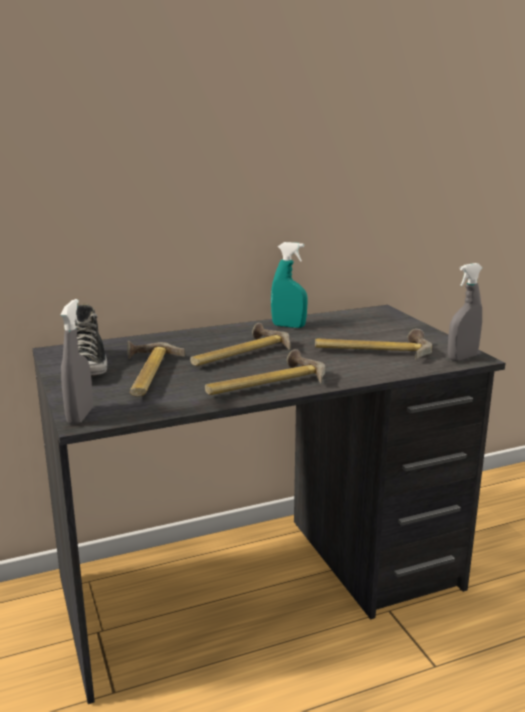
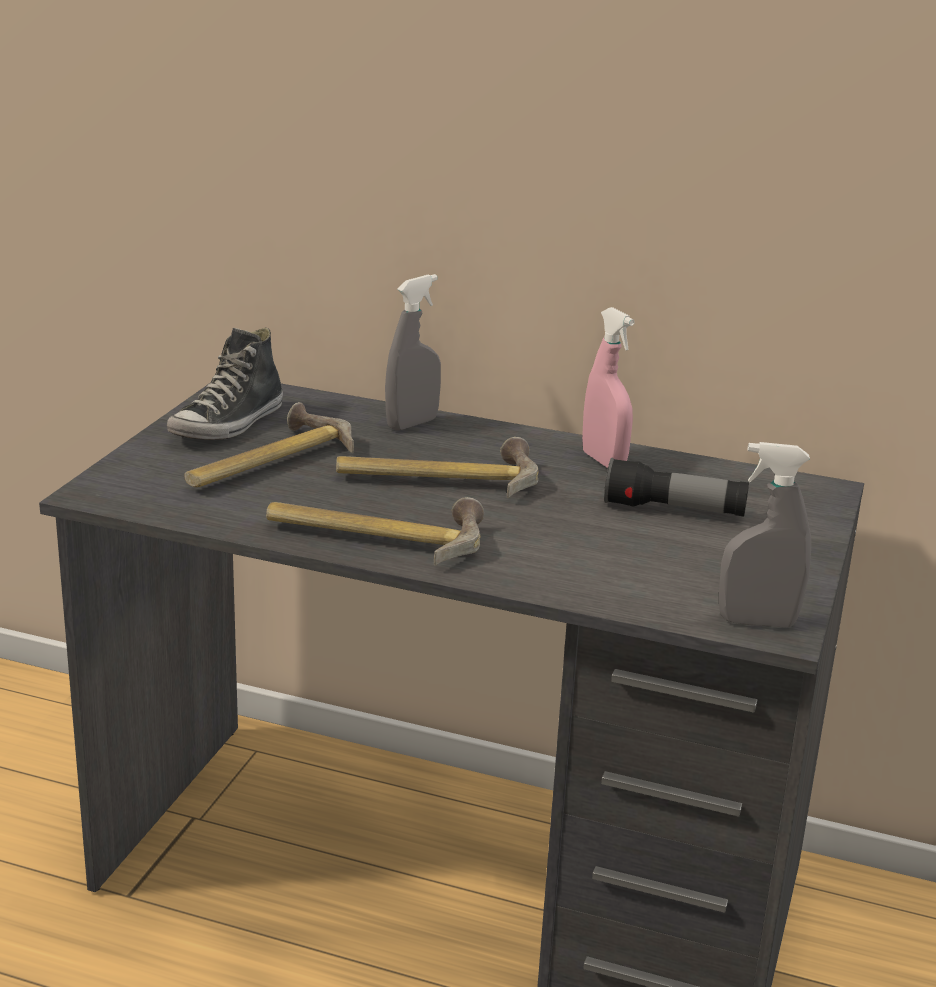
camera: 40 degrees right, 5 degrees up
(80, 416) = (100, 486): grey spray bottle -> grey spray bottle (412, 424)
(288, 326) = (604, 461): turquoise spray bottle -> pink spray bottle
(352, 333) = (674, 510): none -> flashlight
(372, 351) = (637, 550): hammer -> none

